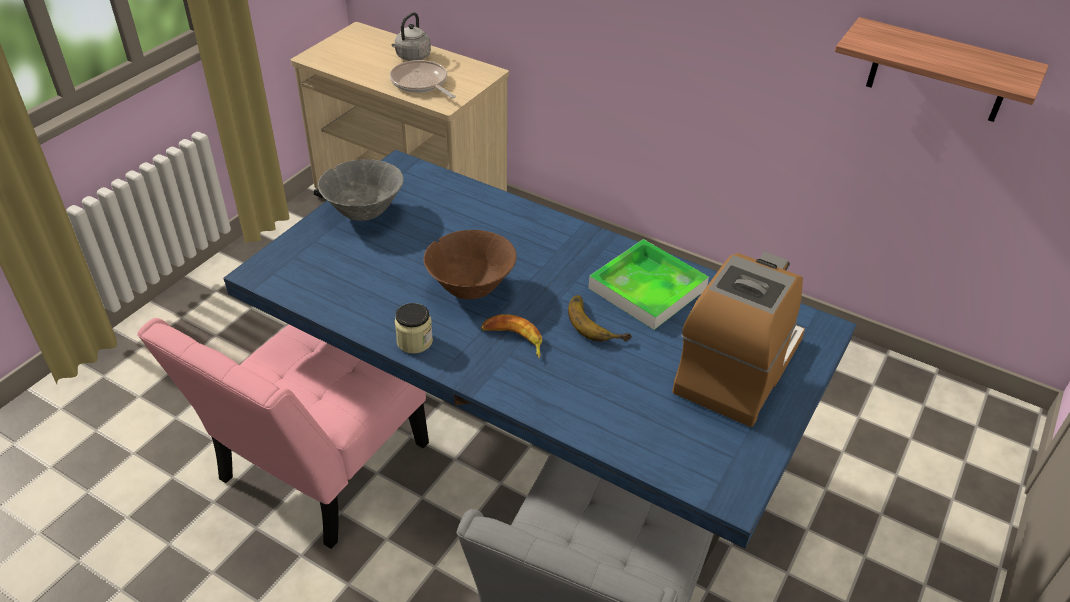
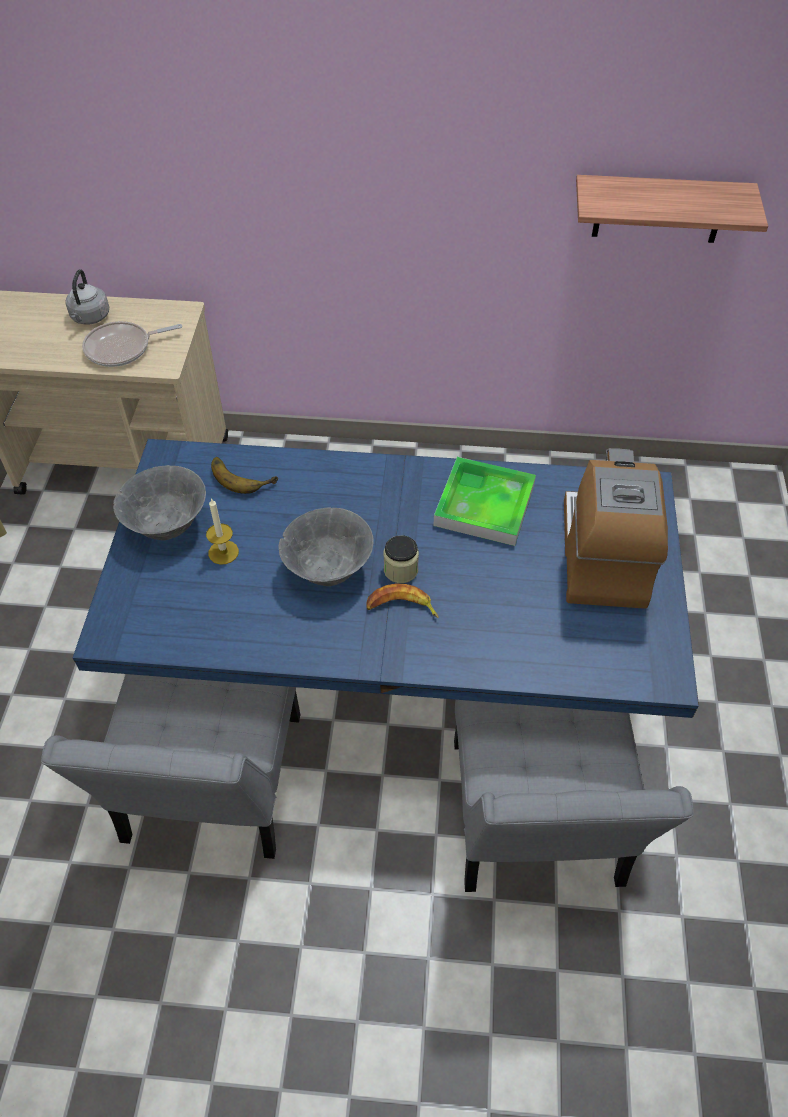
camera: 25 degrees left, 10 degrees up
(317, 469) = (210, 789): pink chair -> grey chair
(394, 246) = (223, 552): none -> candle
(414, 341) = (312, 647): jar -> jar (400, 570)
(421, 83) = (122, 348): frying pan -> frying pan turned 45 degrees counterclockwise
(470, 289) = (328, 570): brown bowl -> grey bowl
(597, 321) = (462, 557): banana -> banana (242, 475)

